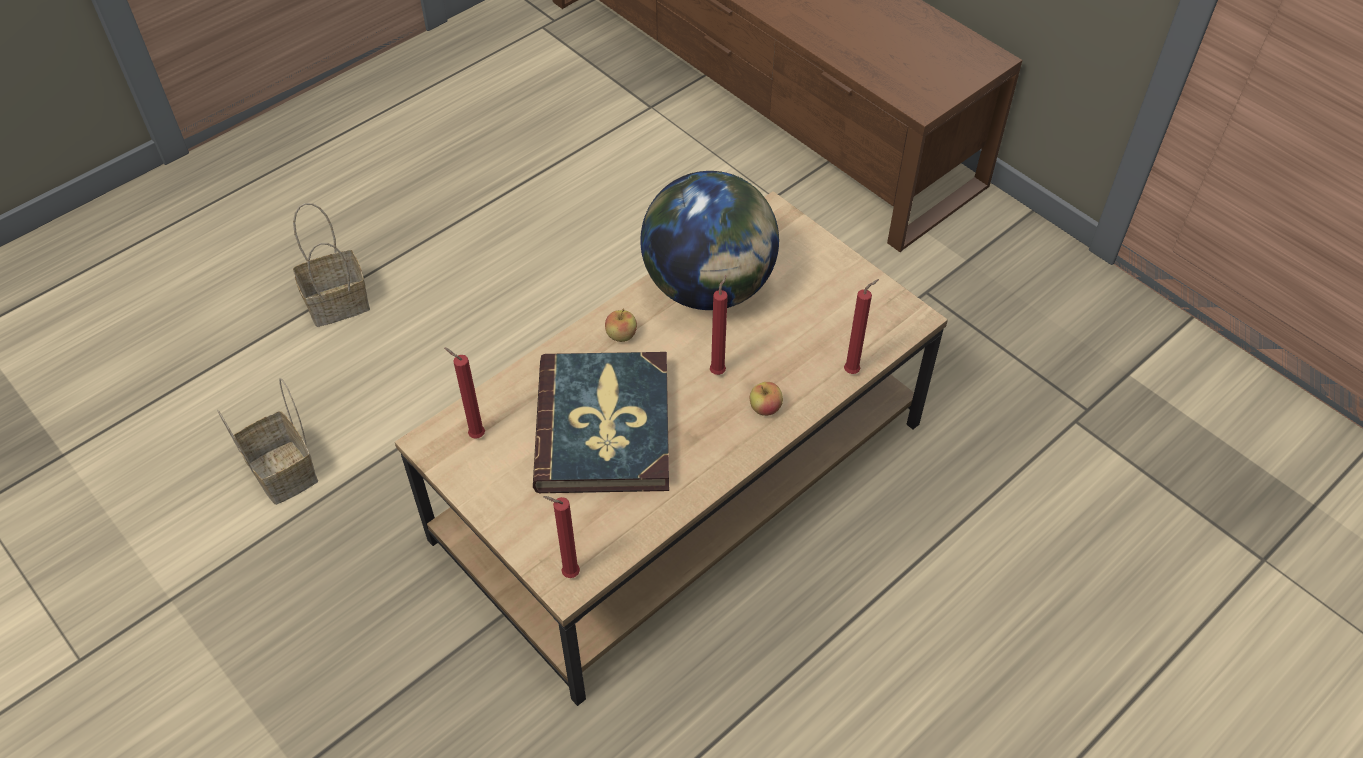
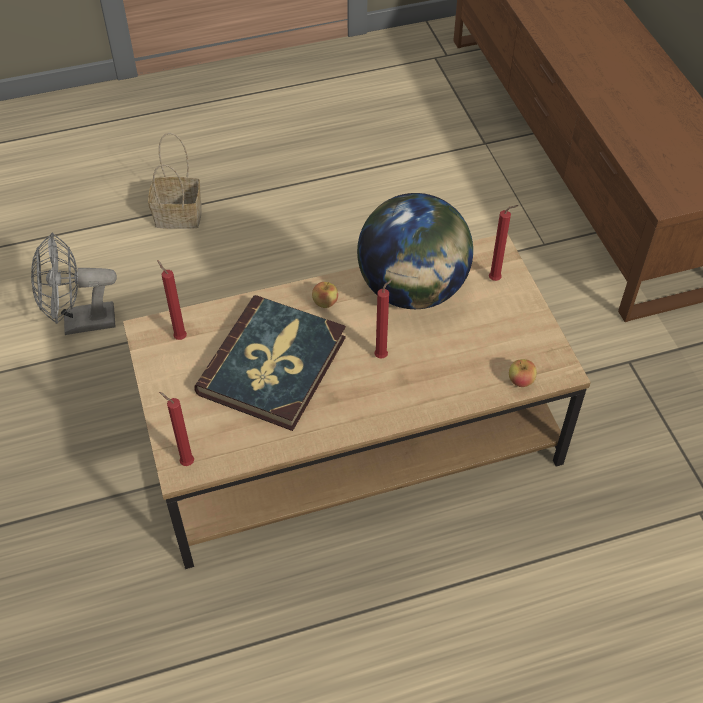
camera: 25 degrees right, 0 degrees up
(286, 473) = (80, 323): basket -> grey fan
(765, 408) = (401, 397): apple -> apple (520, 381)
(853, 371) = (488, 394): red candle -> red candle (496, 279)

